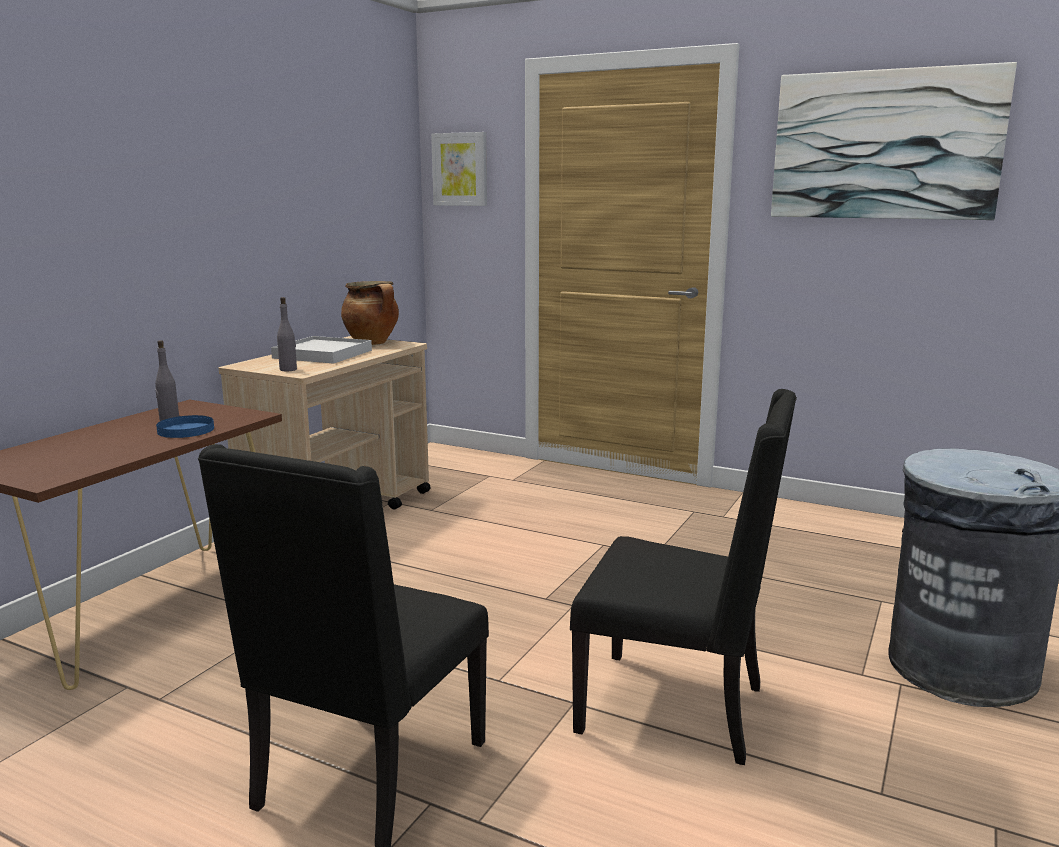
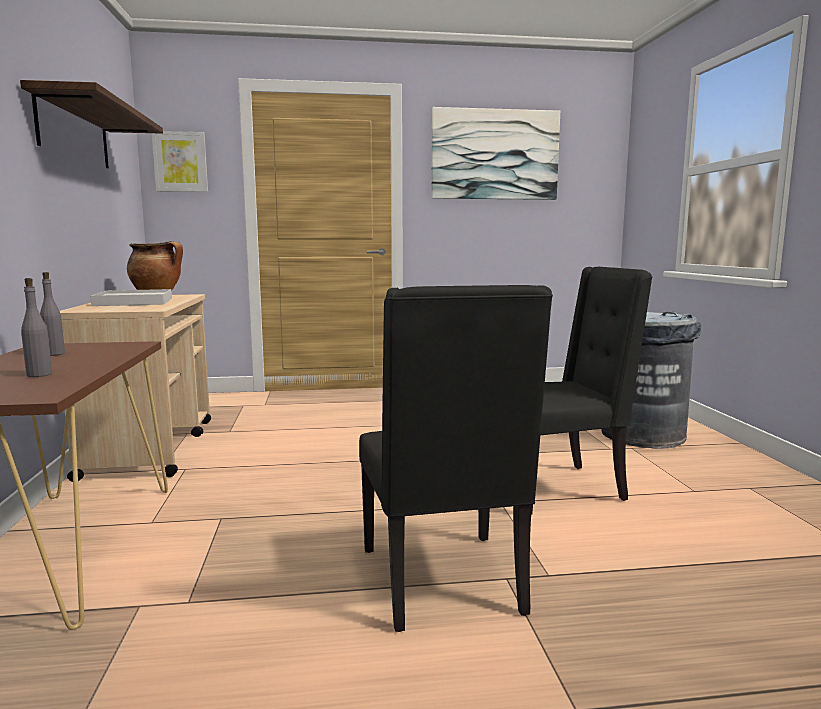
camera: 35 degrees left, 5 degrees down
(185, 430) = (95, 356): blue plate -> none
(286, 166) = (74, 132): none -> shelf
(288, 369) = (133, 309): grey bottle -> grey bottle (39, 374)

